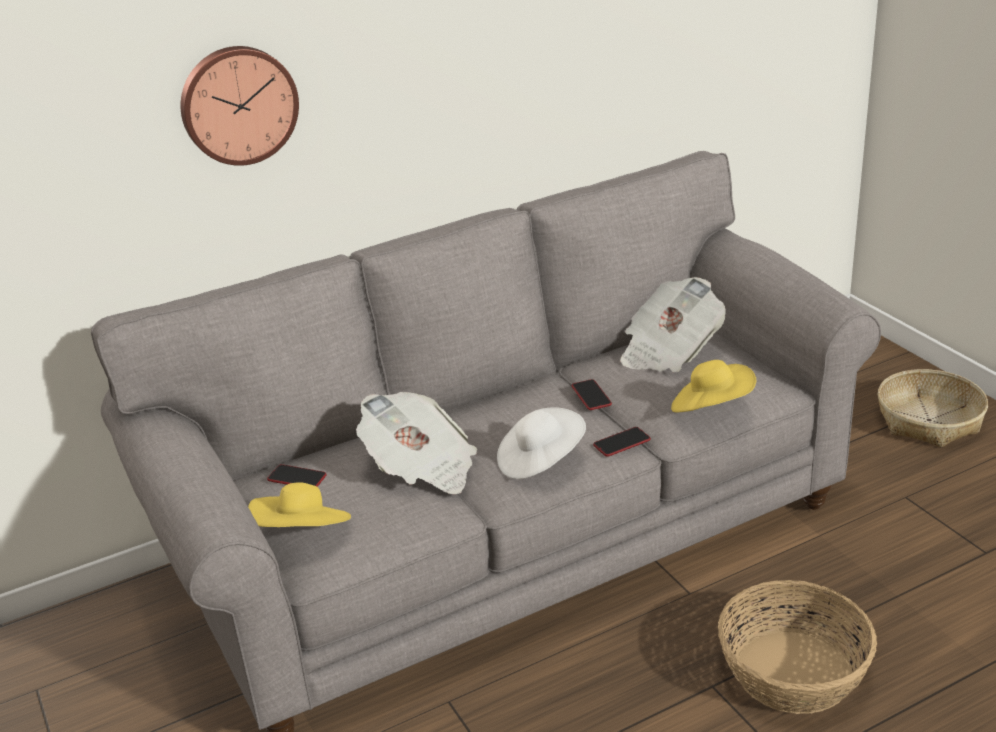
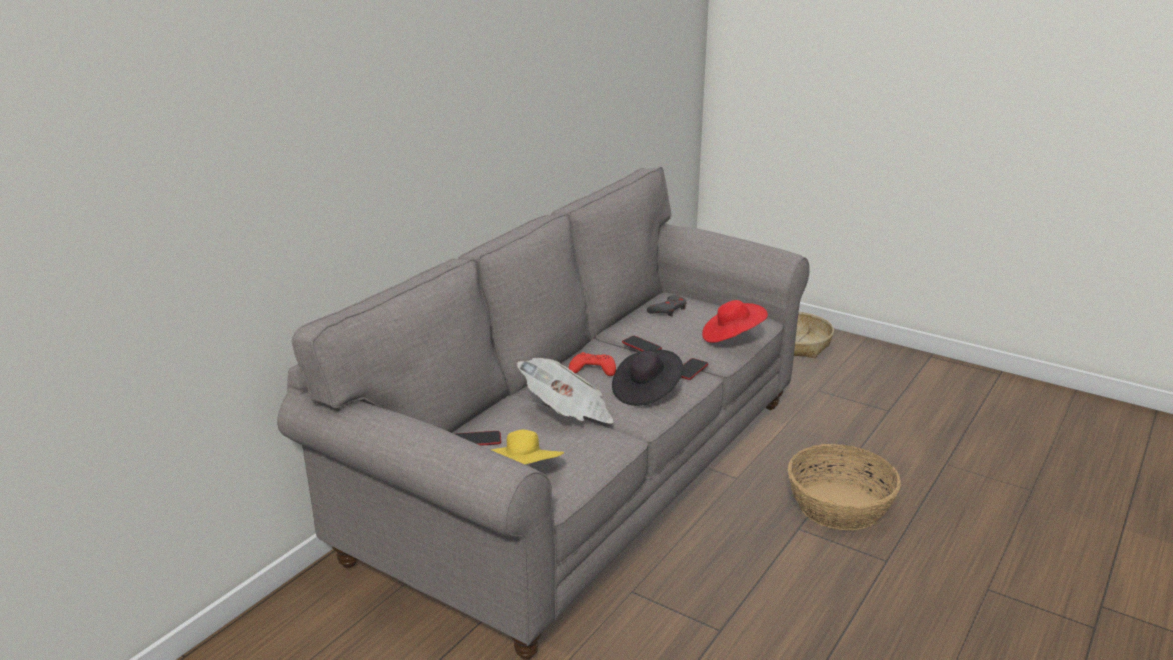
camera: 30 degrees left, 5 degrees down
(238, 104) = (374, 136): wall clock -> none
(507, 415) = (593, 369): none -> red game controller
(540, 461) = (646, 392): white hat -> black hat
(668, 351) = (668, 309): newspaper -> grey game controller
(711, 408) = (731, 337): yellow hat -> red hat

